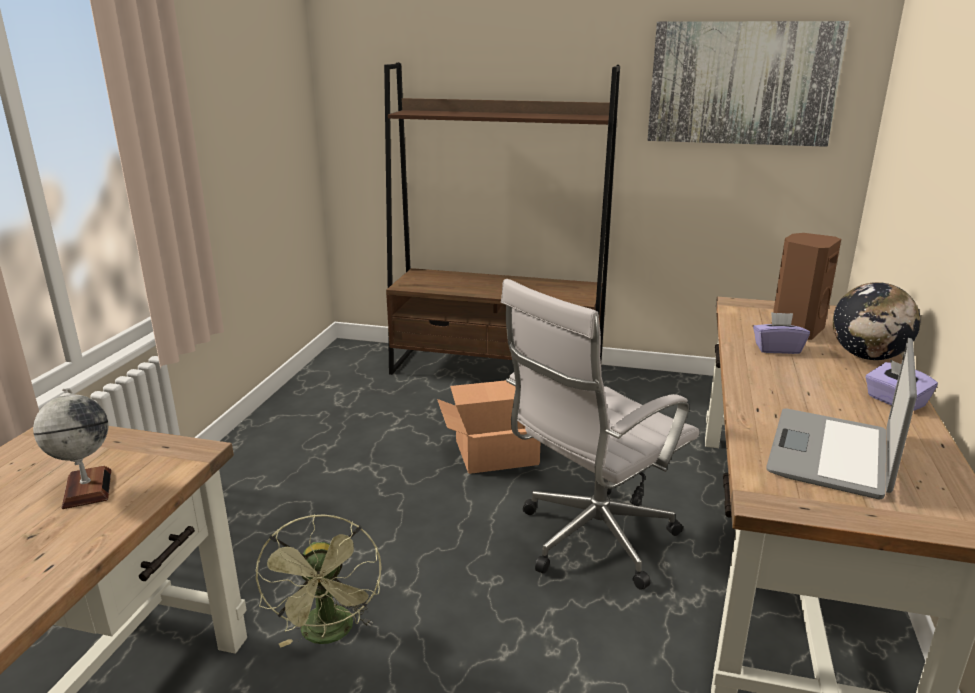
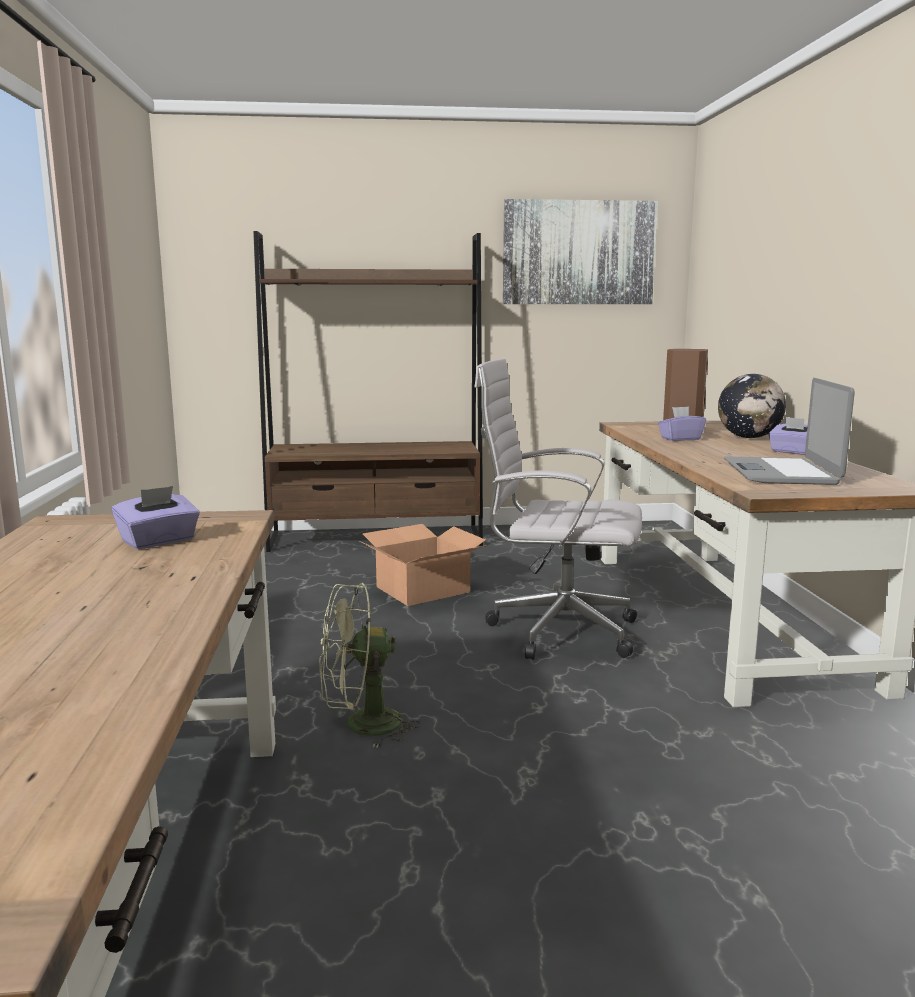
camera: 20 degrees left, 10 degrees down
(87, 488) = (159, 541): globe -> purple tissue box
(329, 634) = (361, 726): green fan -> green fan turned 105 degrees clockwise
(590, 541) = (556, 631): white office chair -> white office chair turned 75 degrees clockwise

